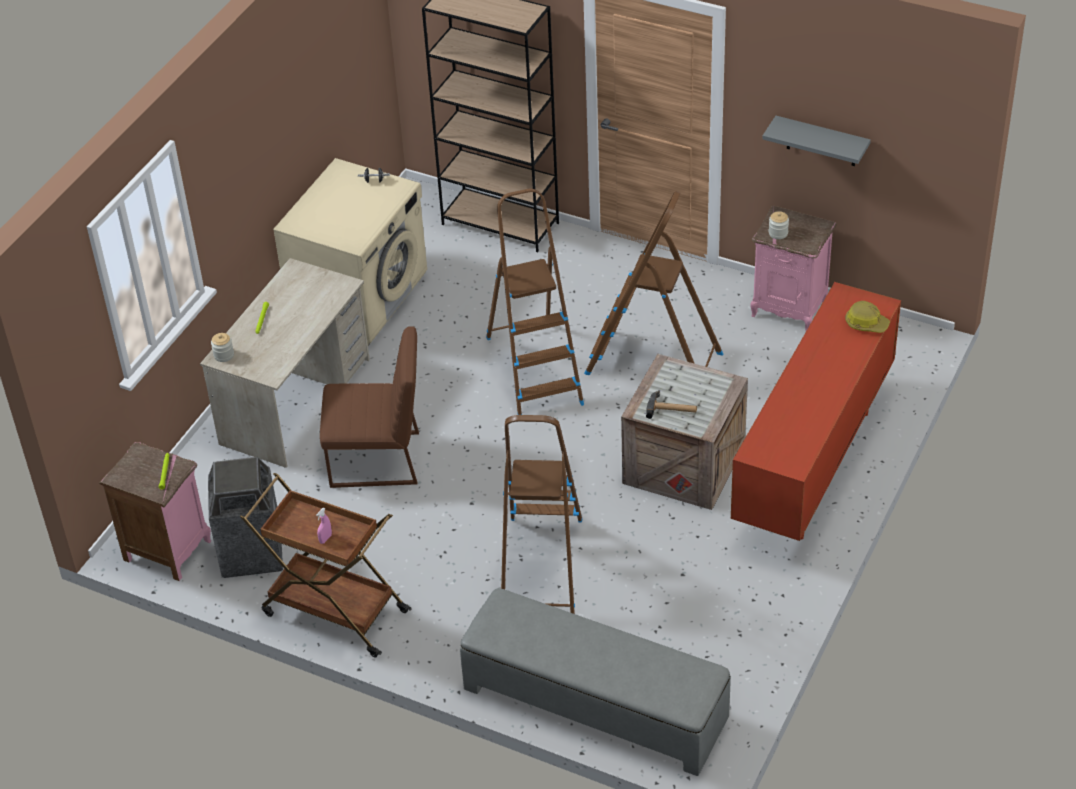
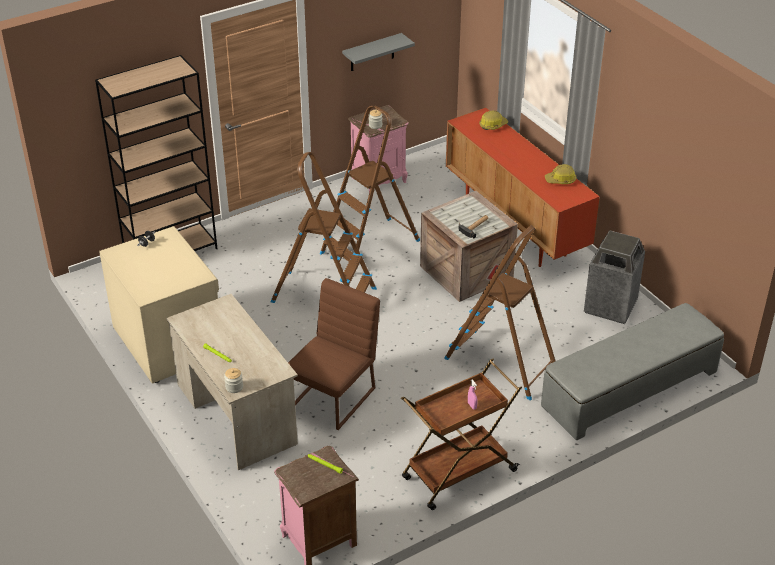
camera: 60 degrees left, 5 degrees down
(251, 553) = (364, 495): trash can -> trash can (610, 306)
(804, 433) = (560, 180): none -> hard hat

